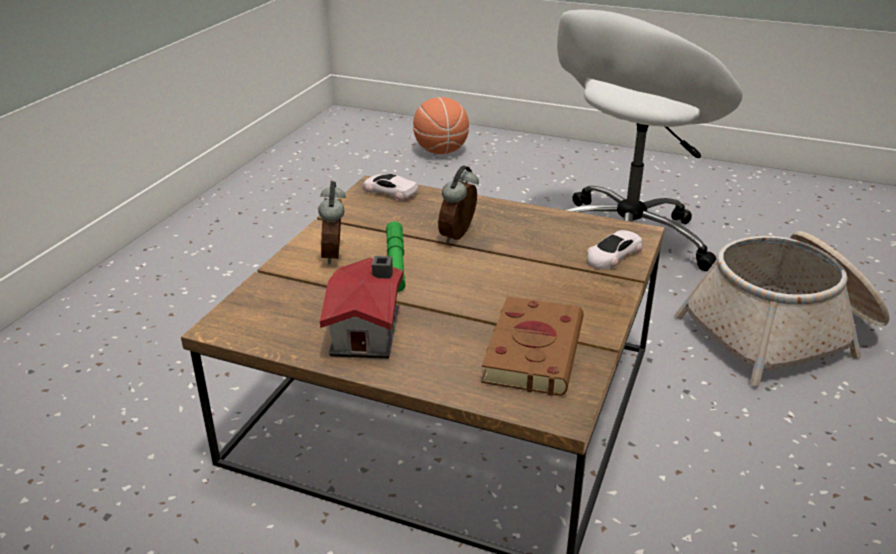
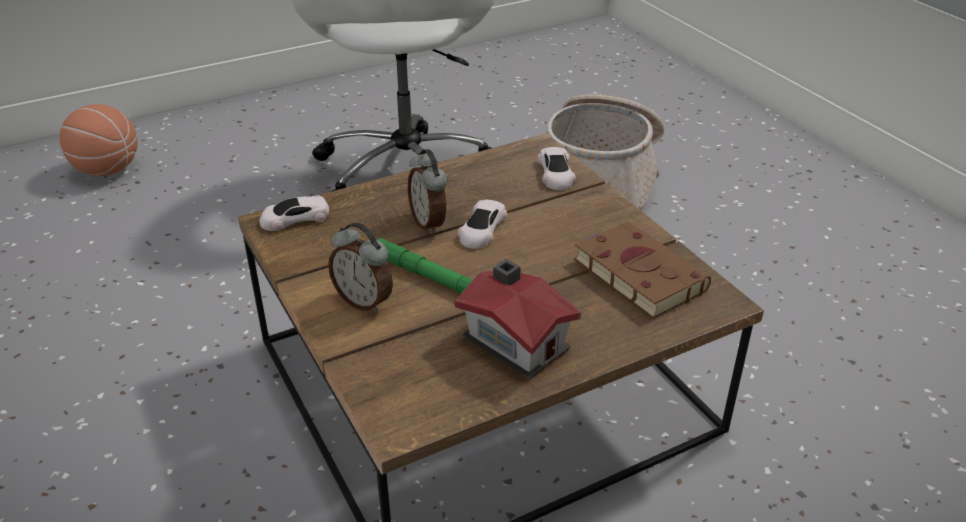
camera: 50 degrees left, 5 degrees up
(484, 258) = (482, 229): none -> white toy car

